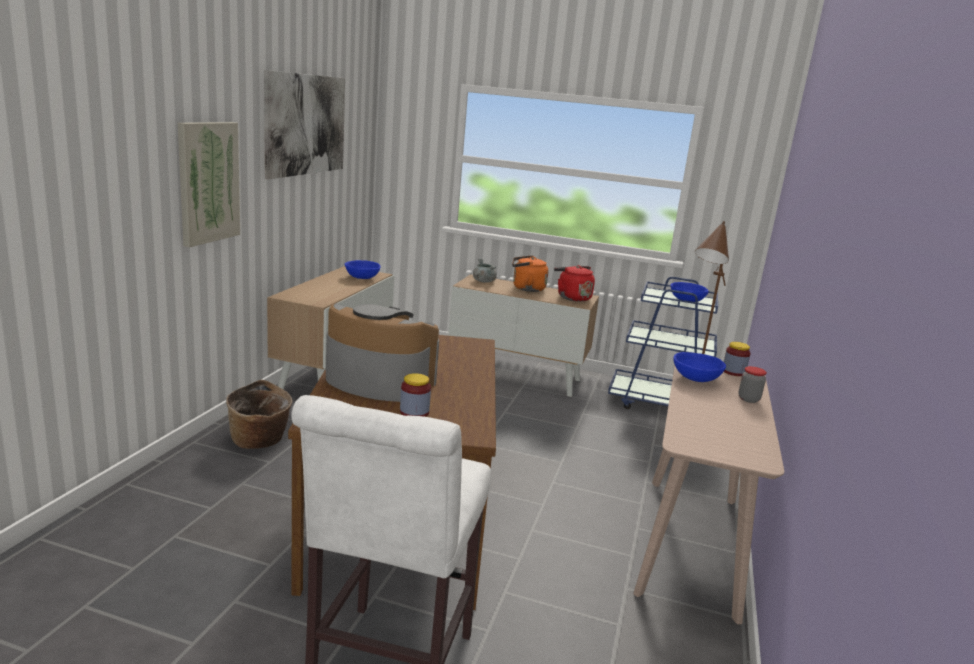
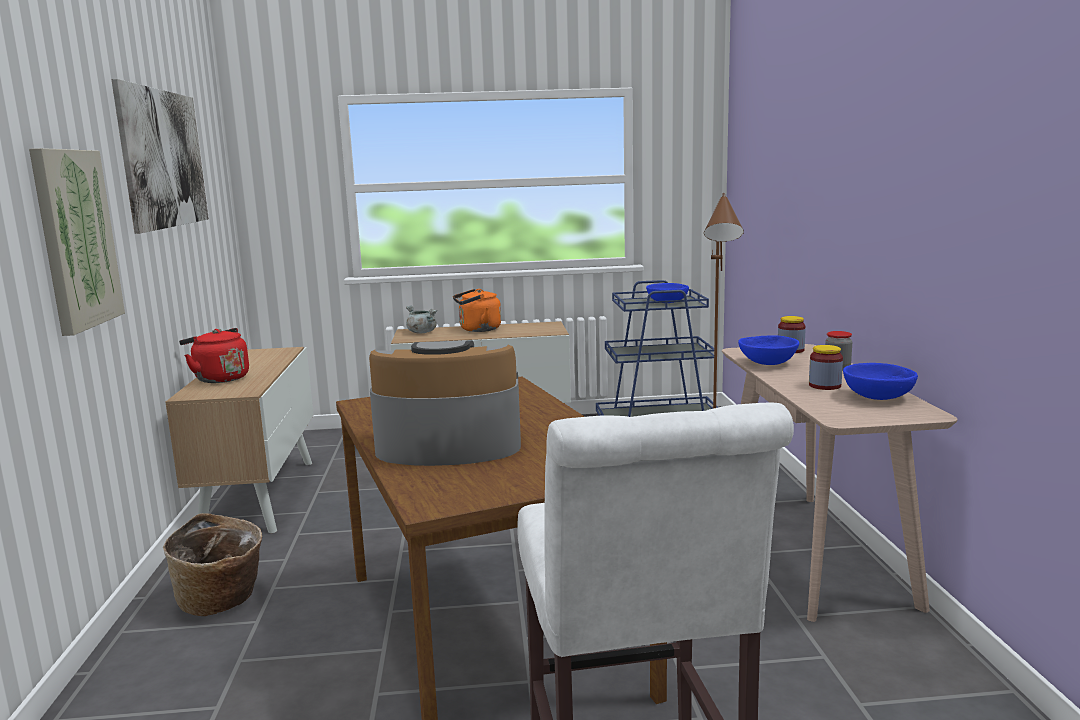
camera: 20 degrees left, 5 degrees down
(362, 278) = (270, 357): blue bowl -> blue bowl (879, 397)
(414, 412) = (535, 463): jar -> jar (824, 386)
(572, 297) = (536, 328): red kettle -> red kettle (219, 378)

